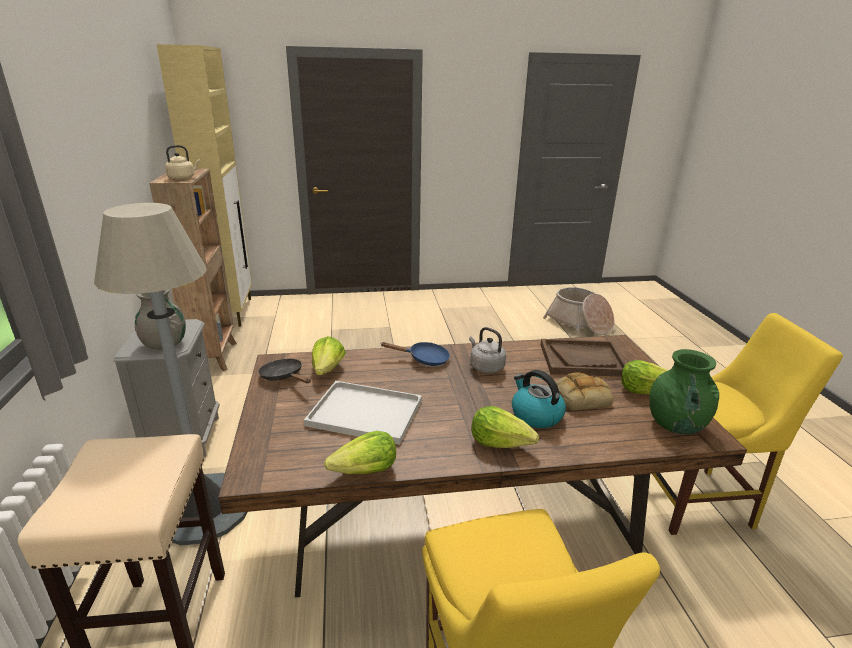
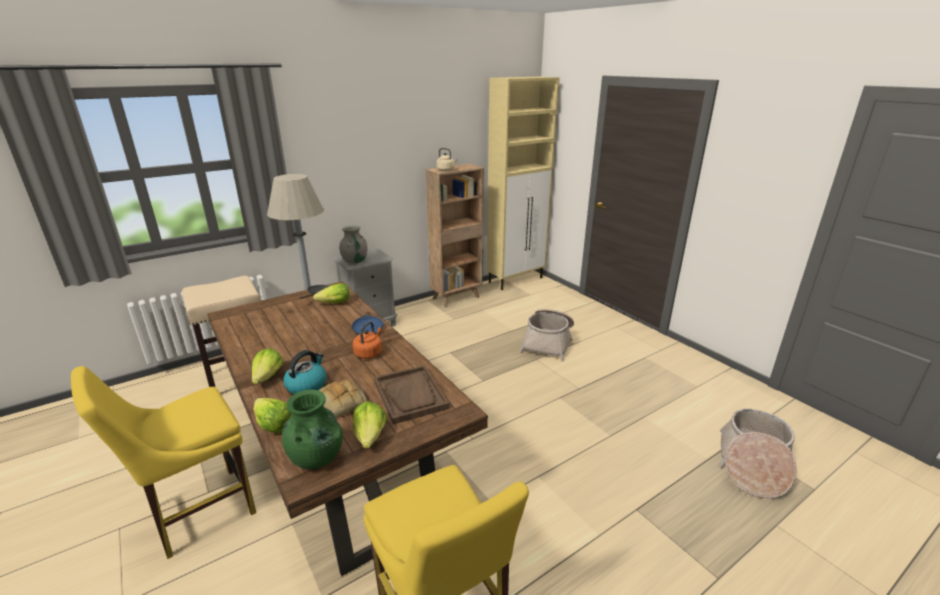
camera: 65 degrees right, 0 degrees up
(362, 413) = (288, 326): white tray -> none
(365, 471) = (230, 341): lettuce -> lettuce (273, 425)
(374, 337) = (548, 342): none -> basket
(485, 367) = (369, 353): grey kettle -> orange kettle

